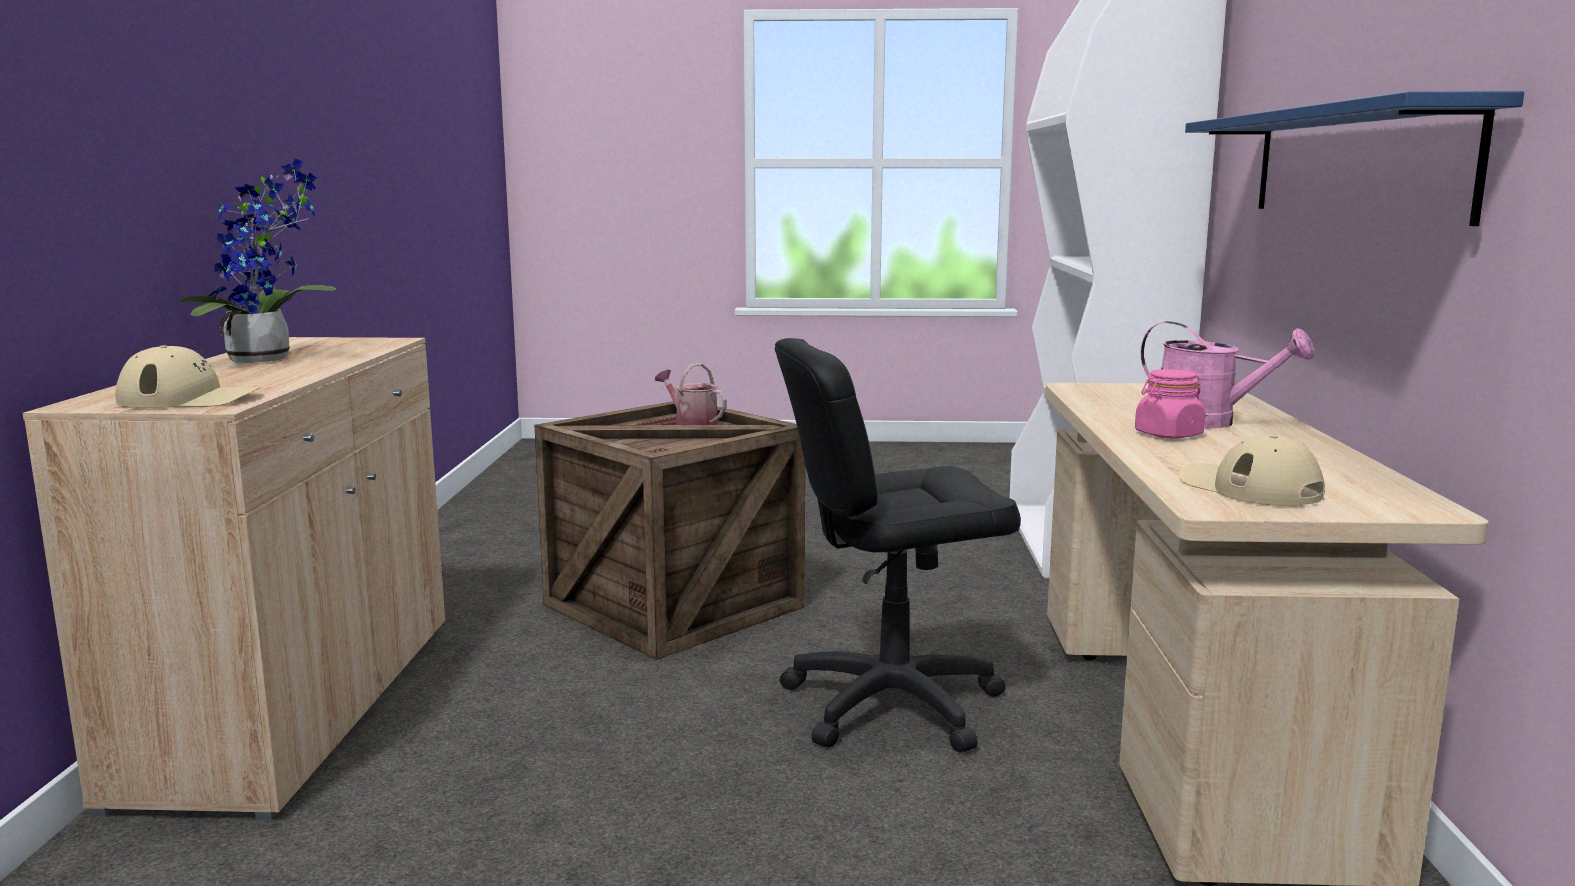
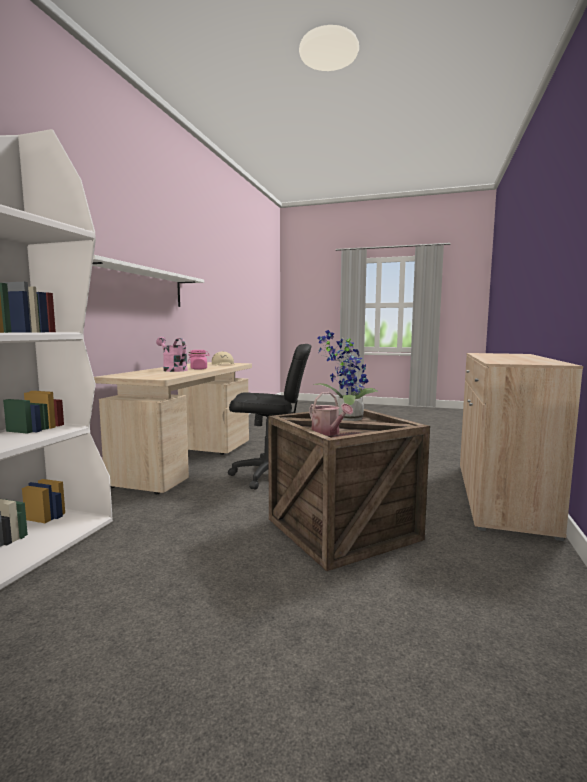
camera: 165 degrees left, 5 degrees down
(190, 399) = (493, 354): beige cap -> none
(268, 359) = (523, 359): potted plant -> potted plant (346, 419)
(1353, 163) = (137, 286): blue shelf -> white shelf

